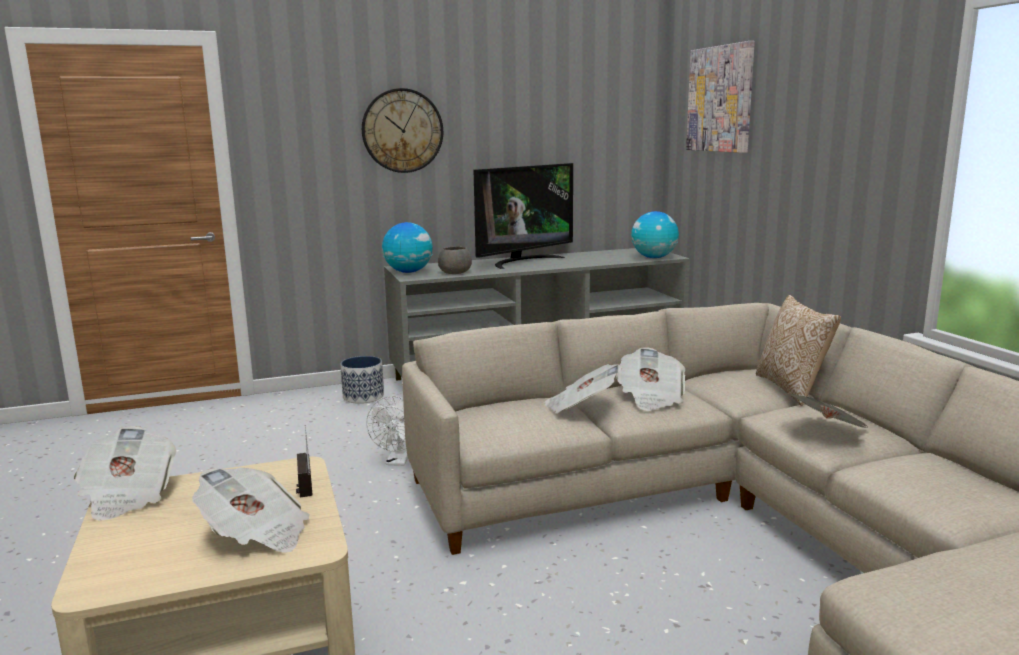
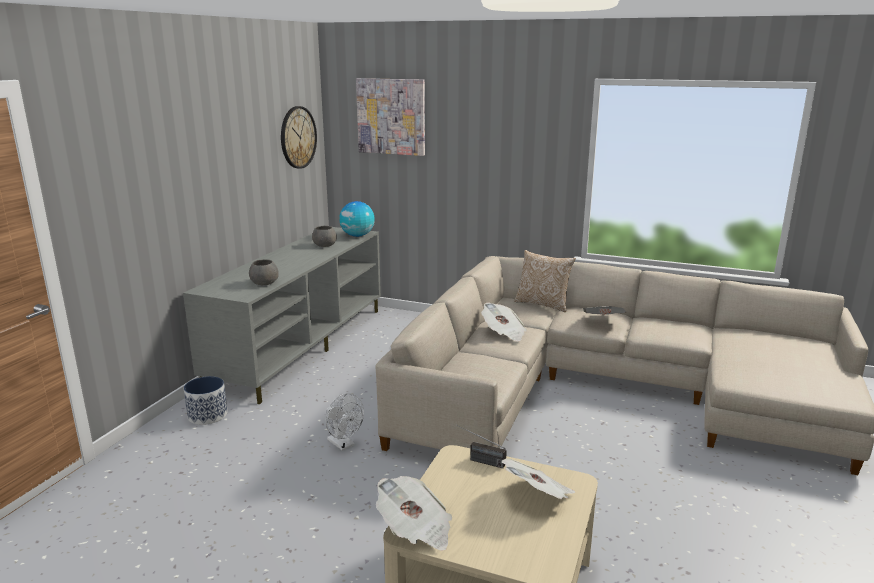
camera: 50 degrees left, 5 degrees up
(402, 131) = (180, 163): wall clock -> wall clock (298, 137)
(408, 272) = (225, 292): globe -> none
(523, 261) = (281, 259): television -> none
(581, 407) = (489, 352): newspaper -> none
(596, 259) = (325, 245): none -> grey bowl

